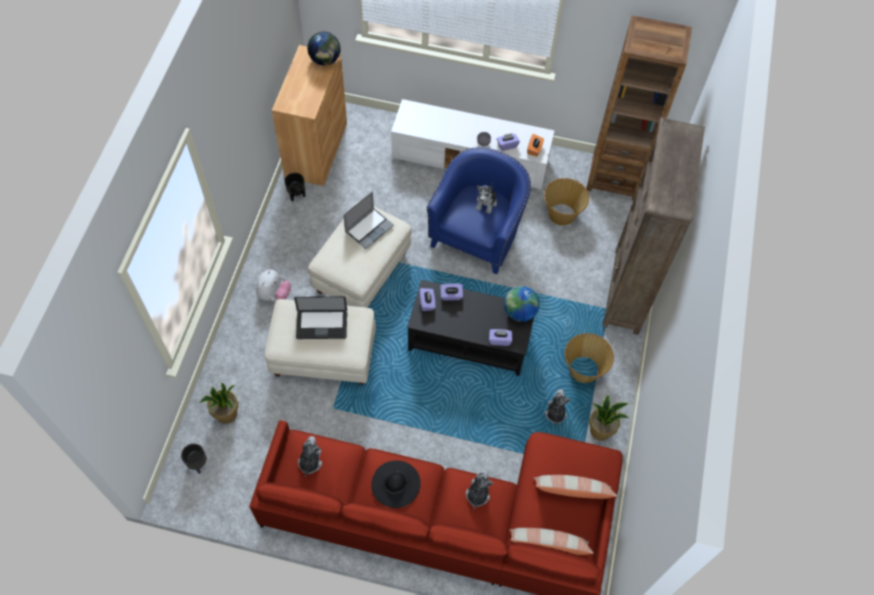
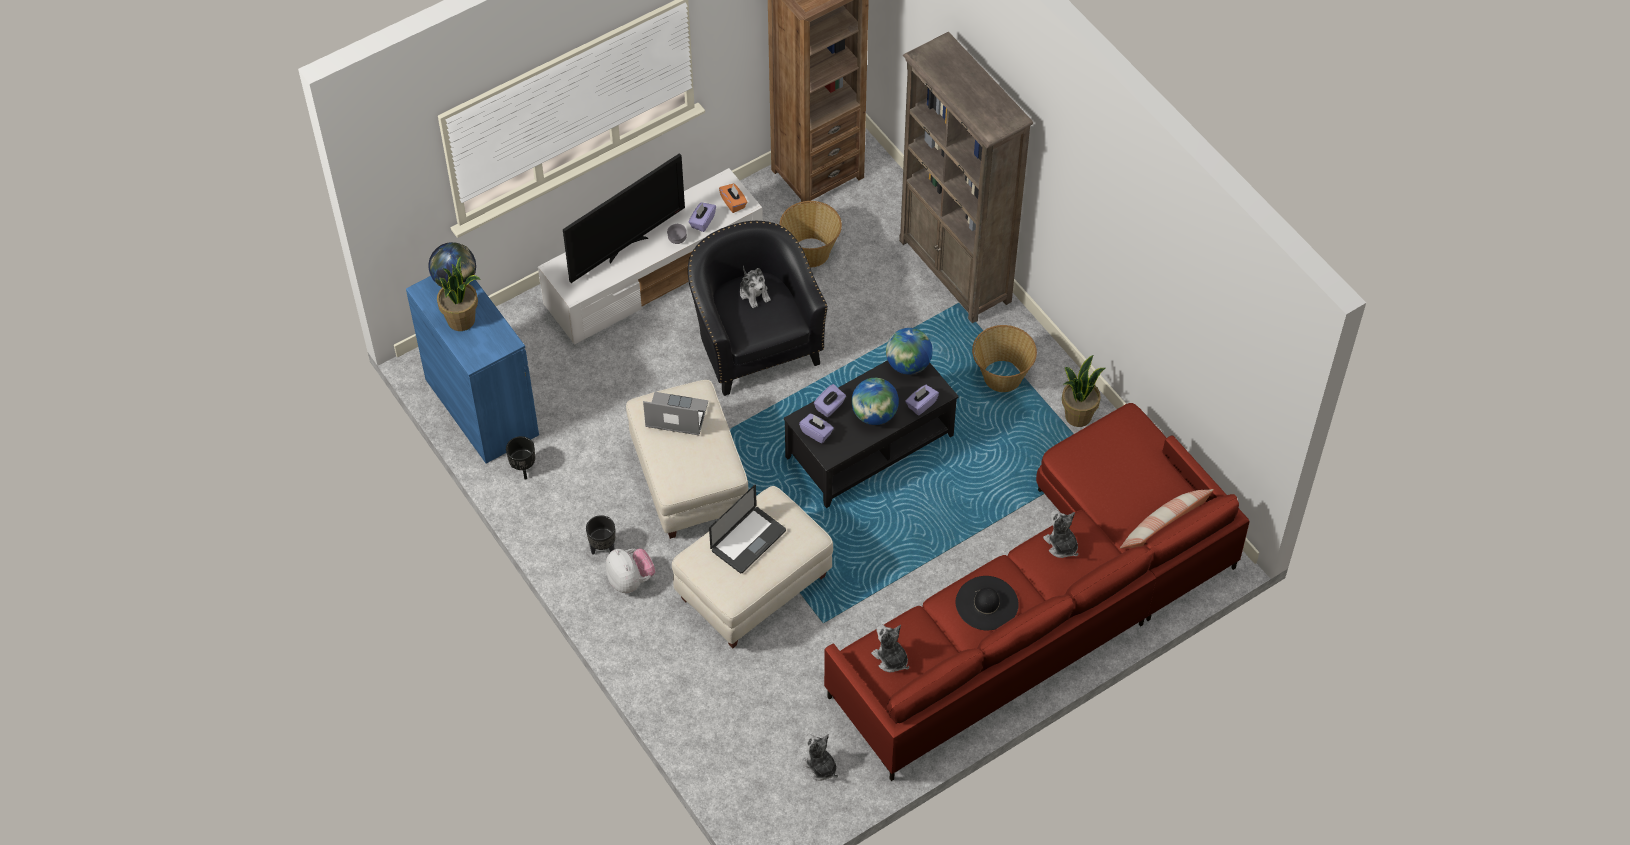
camera: 45 degrees left, 5 degrees down
(199, 464) = (764, 789): black planter -> black planter (603, 547)
(227, 414) = (732, 724): potted plant -> potted plant (462, 320)
(316, 150) = (481, 407): brown cabinet -> blue cabinet
(369, 228) = (675, 416): laptop -> laptop turned 75 degrees counterclockwise
(454, 125) = (626, 247): none -> television
(468, 322) = (874, 414): none -> globe
(477, 234) = (754, 343): blue armchair -> black armchair
(555, 413) = (1023, 437): plush toy -> plush toy (819, 766)
(571, 491) = (1131, 470): pillow -> none

